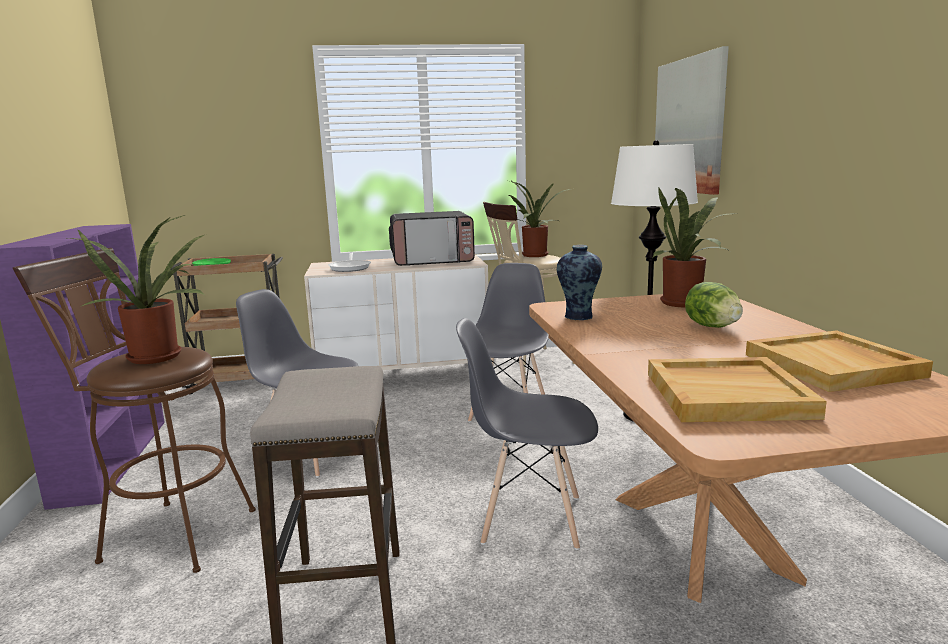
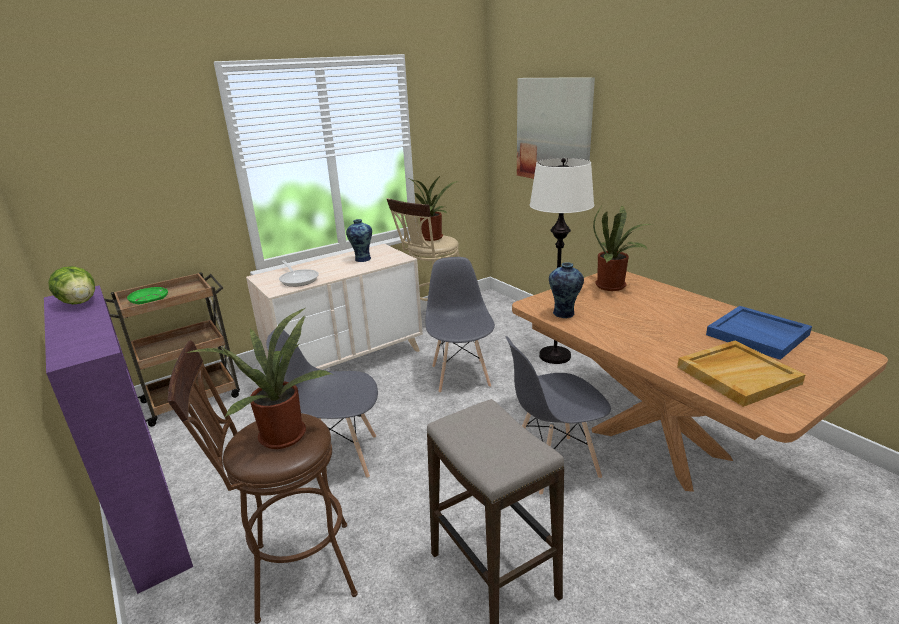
camera: 25 degrees left, 10 degrees up
(432, 261) = (362, 259): microwave -> vase
(712, 327) = (657, 309): lettuce -> lettuce (79, 302)
(834, 366) = (758, 335): beige tray -> blue tray

